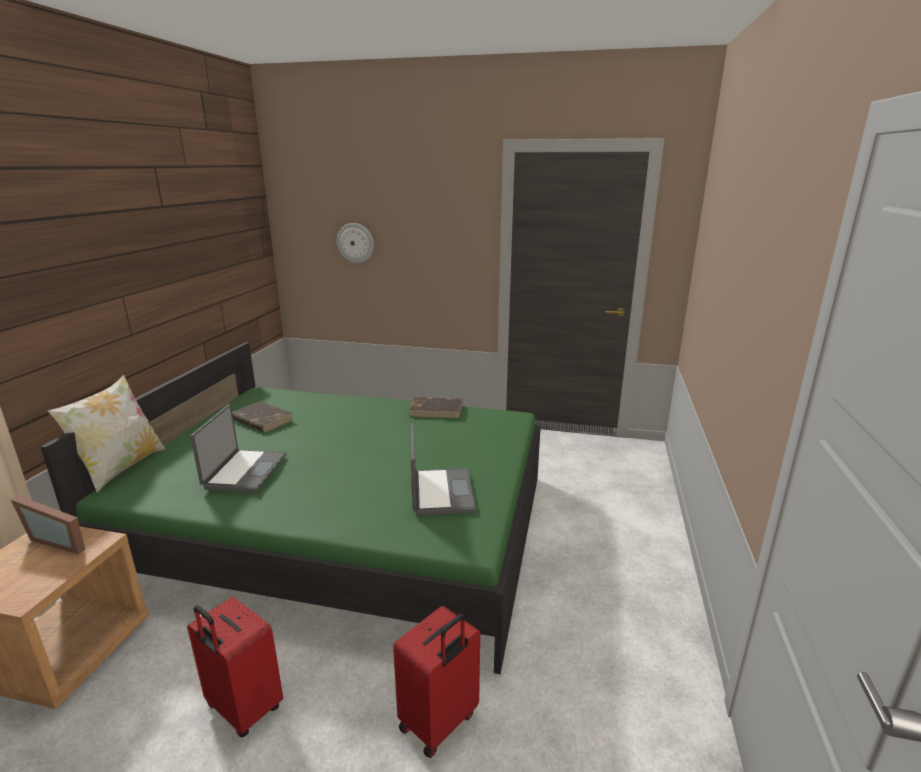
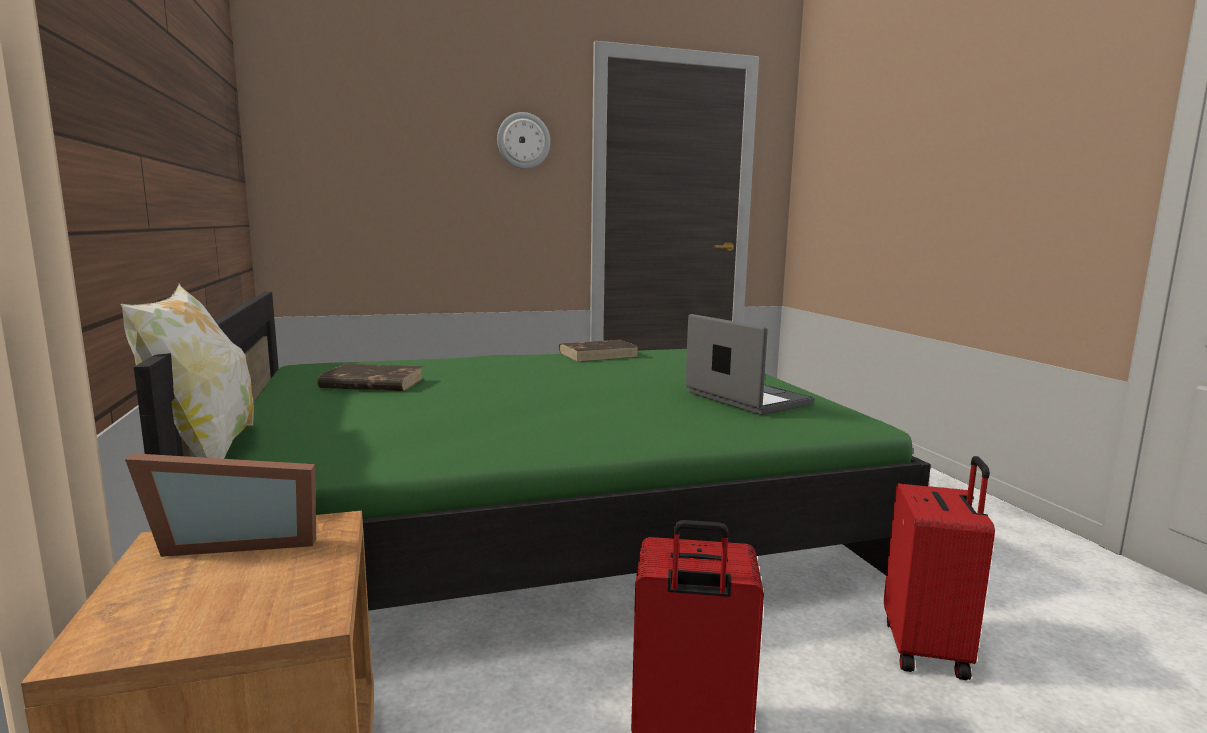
camera: 30 degrees left, 10 degrees down
(244, 471) = (456, 419): laptop -> none
(355, 243) = (392, 165): wall clock -> wall clock (523, 140)

